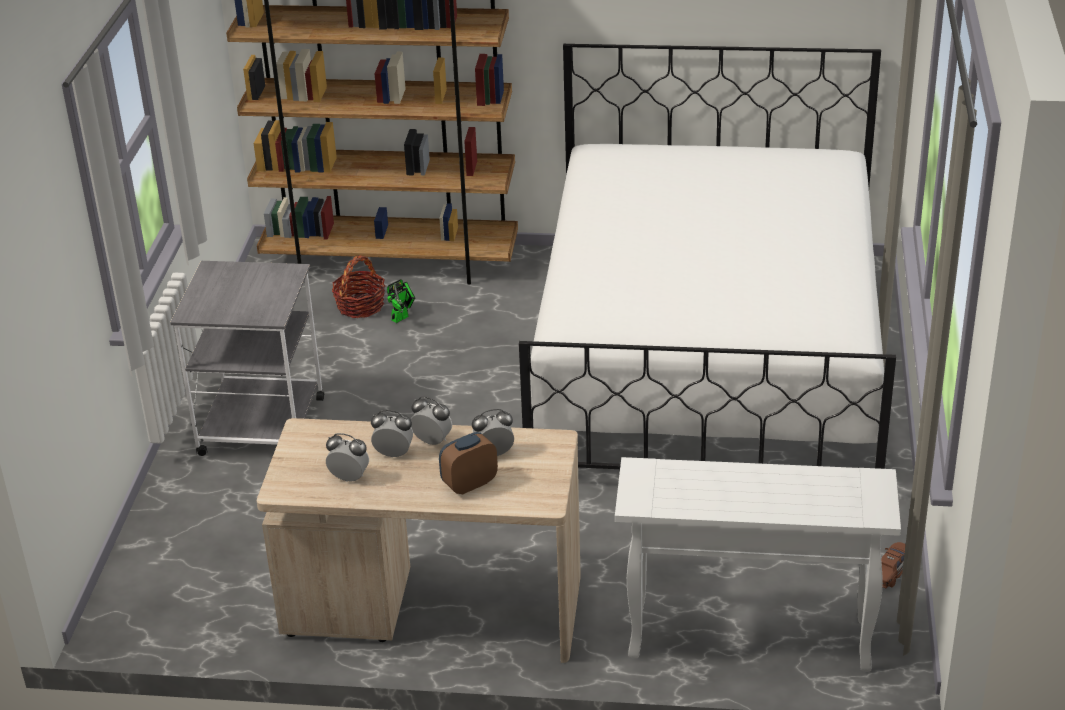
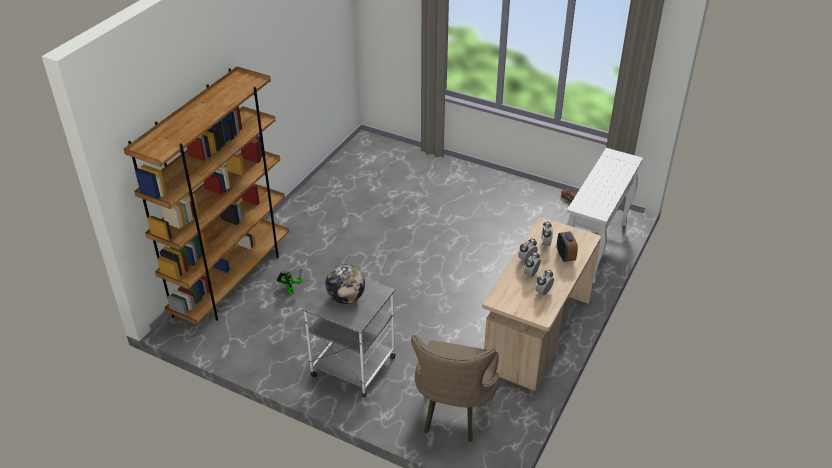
camera: 70 degrees left, 5 degrees up
(200, 555) = (454, 412): none -> beige chair
(241, 289) = (346, 298): none -> globe
(360, 306) = (266, 302): basket -> none
(708, 360) = (402, 201): white bed -> none

